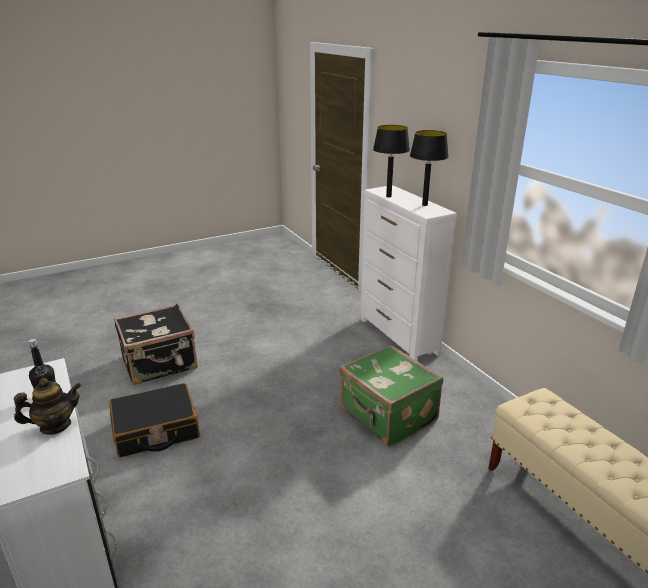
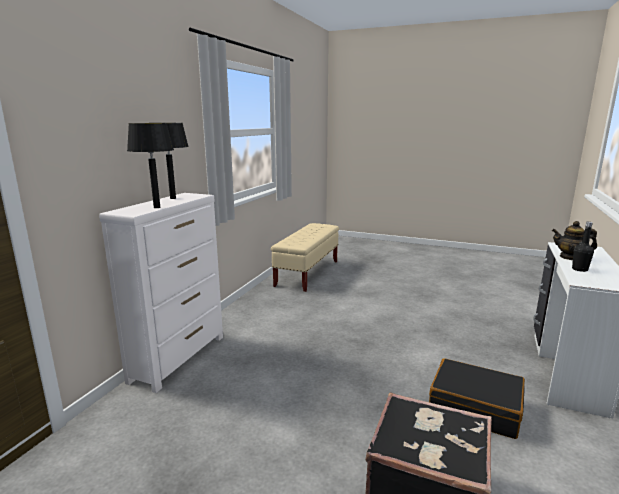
camera: 130 degrees left, 10 degrees down
(387, 416) = (303, 325): green suitcase -> none

